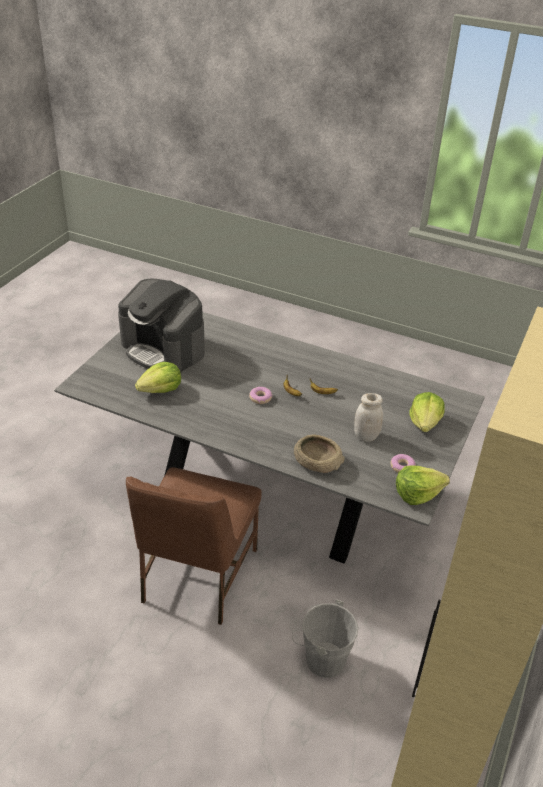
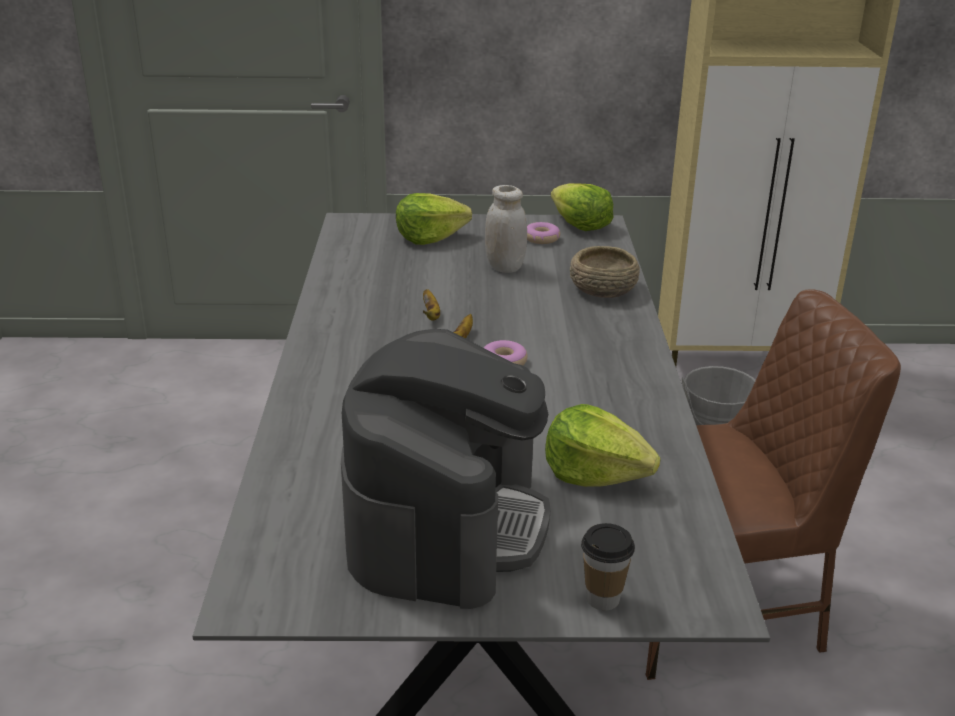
camera: 115 degrees left, 10 degrees down
(101, 365) = (603, 599): none -> cup

